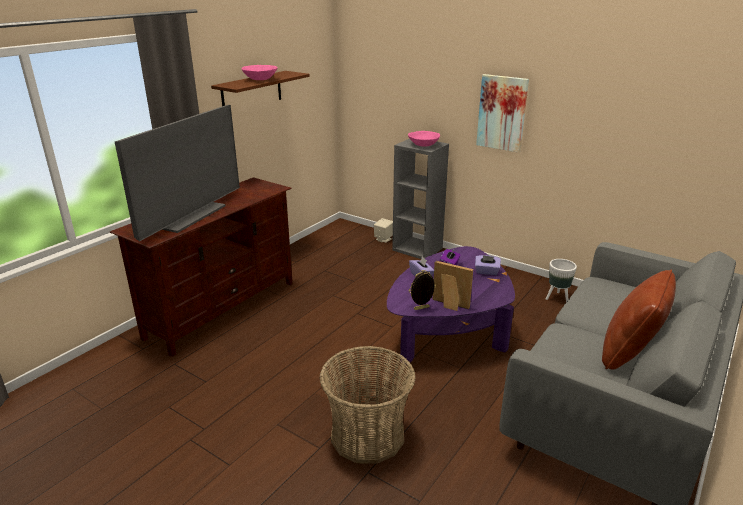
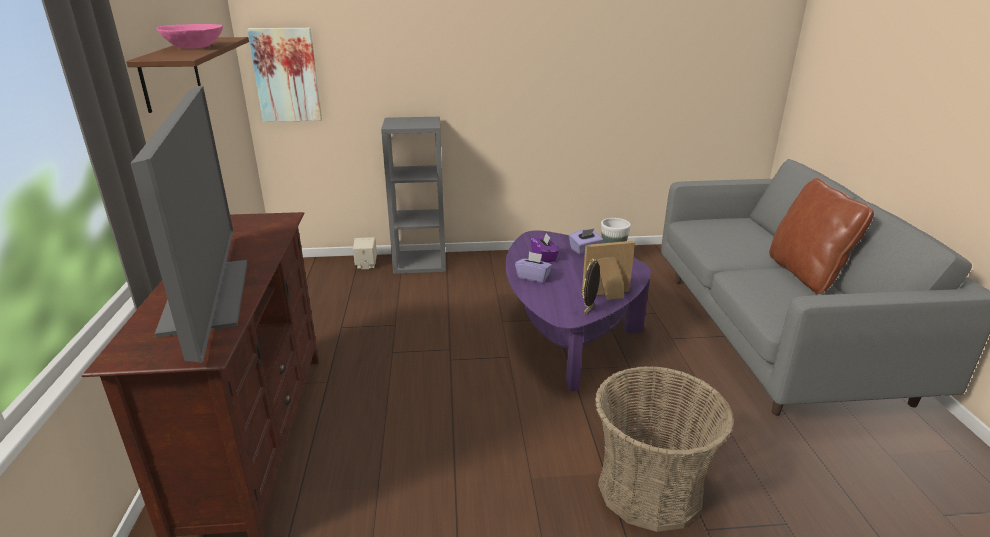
camera: 40 degrees left, 0 degrees up
(423, 145) = (416, 123): pink bowl -> none
(502, 113) = (506, 65): picture -> picture (286, 75)

